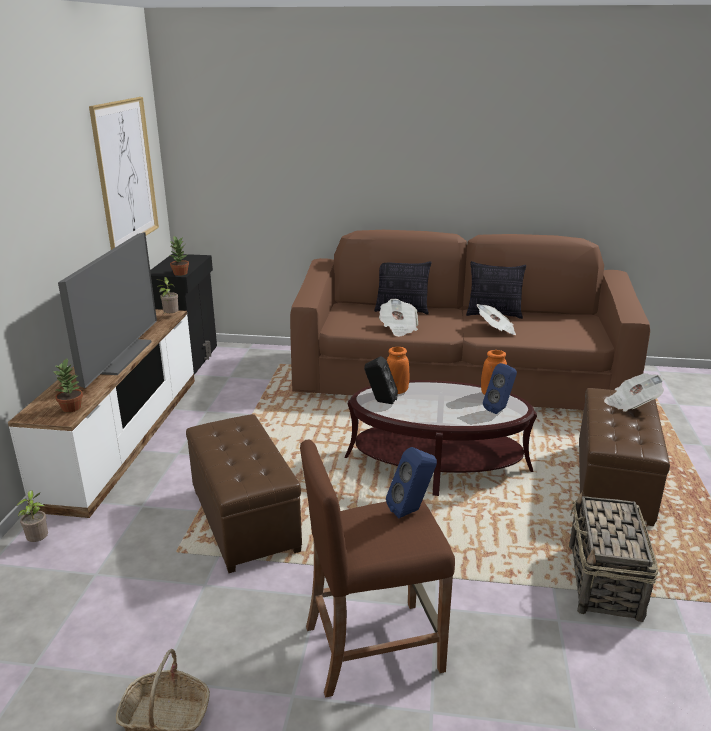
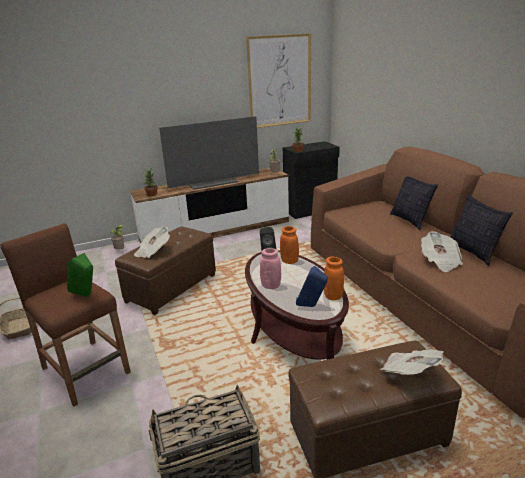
camera: 60 degrees right, 0 degrees up
(398, 328) = (373, 228): newspaper -> newspaper (153, 251)
(411, 510) = (86, 296): blue speaker -> green speaker
(439, 416) = (271, 286): none -> pink vase

